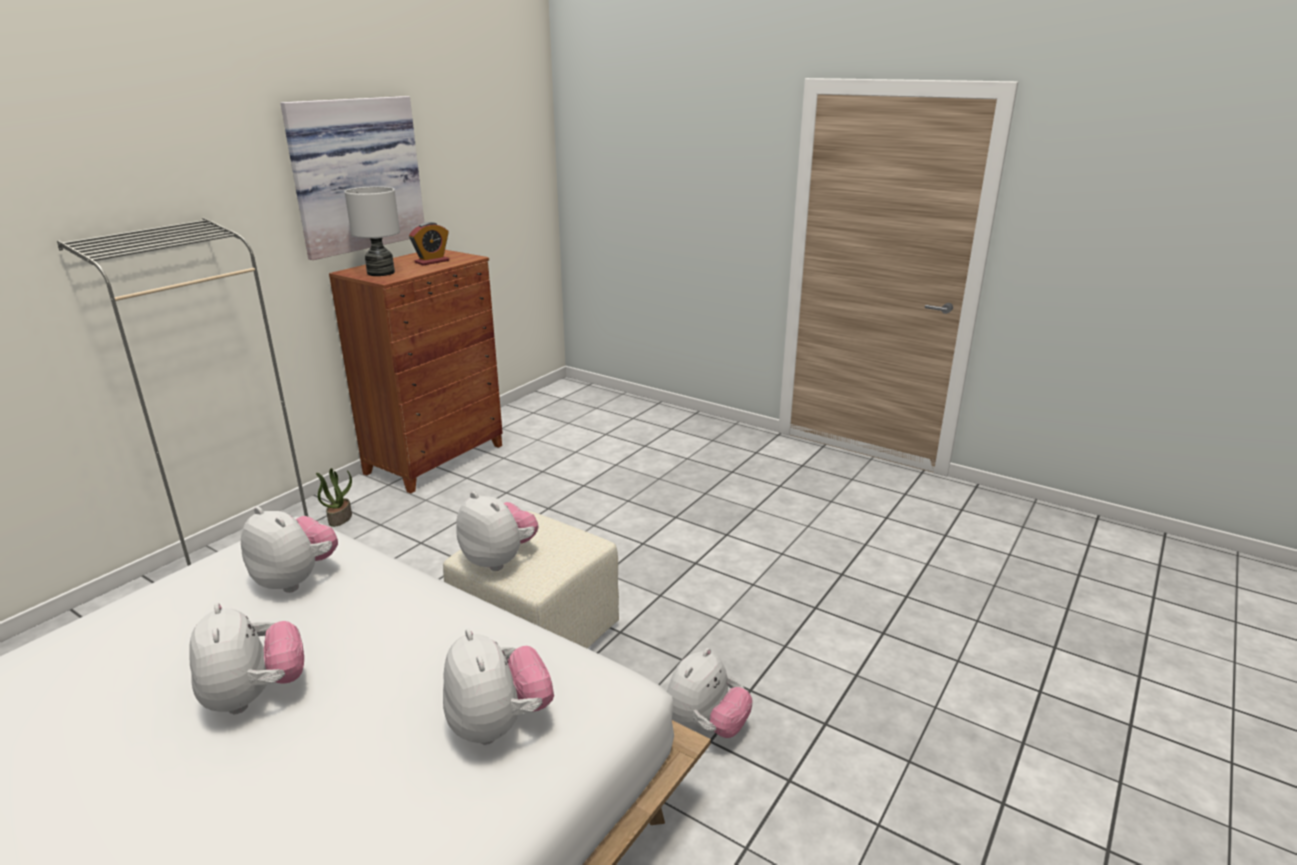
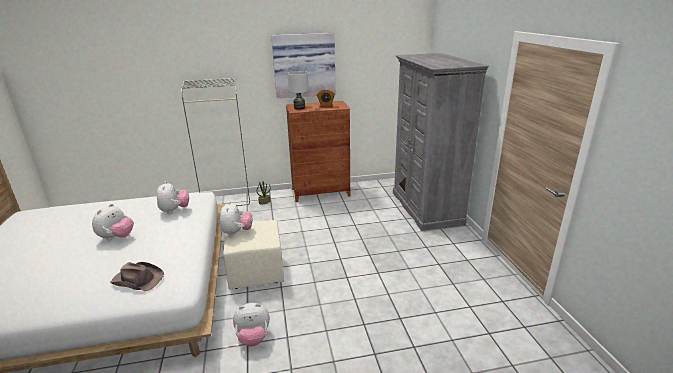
camera: 45 degrees right, 0 degrees up
(499, 724) = (138, 279): plush toy -> brown hat
(649, 420) = (425, 208): none -> grey wardrobe

